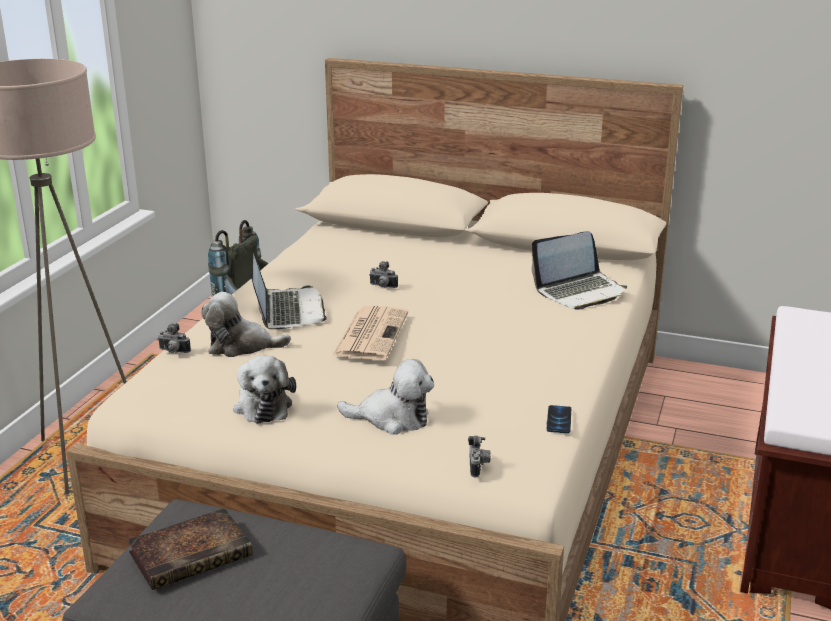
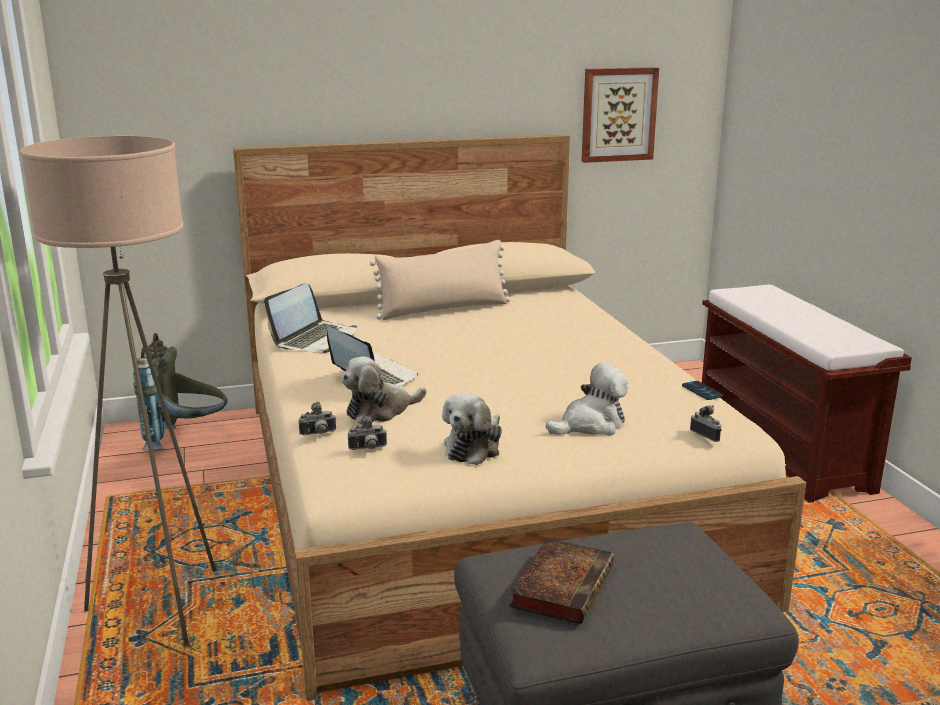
camera: 35 degrees left, 5 degrees down
(263, 405) = (474, 447): plush toy -> plush toy turned 75 degrees clockwise
(371, 333) = (471, 374): newspaper -> none
(382, 287) = (417, 342): camera -> camera (368, 449)
(466, 257) = (443, 309): none -> beige pillow
(580, 292) = (569, 312): laptop -> laptop (315, 339)
(758, 68) = (618, 114): none -> picture

